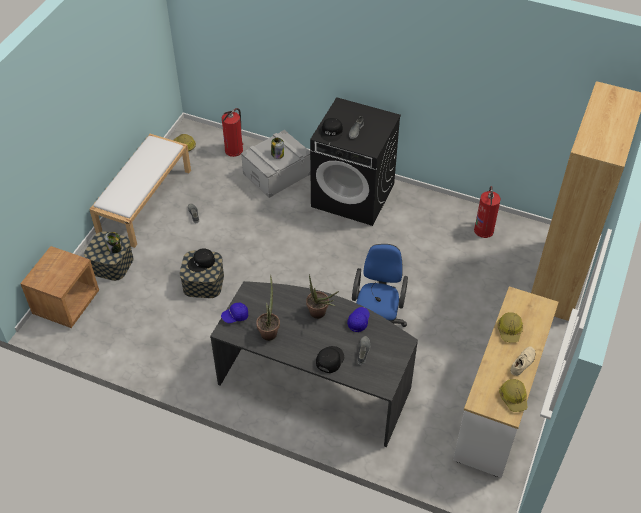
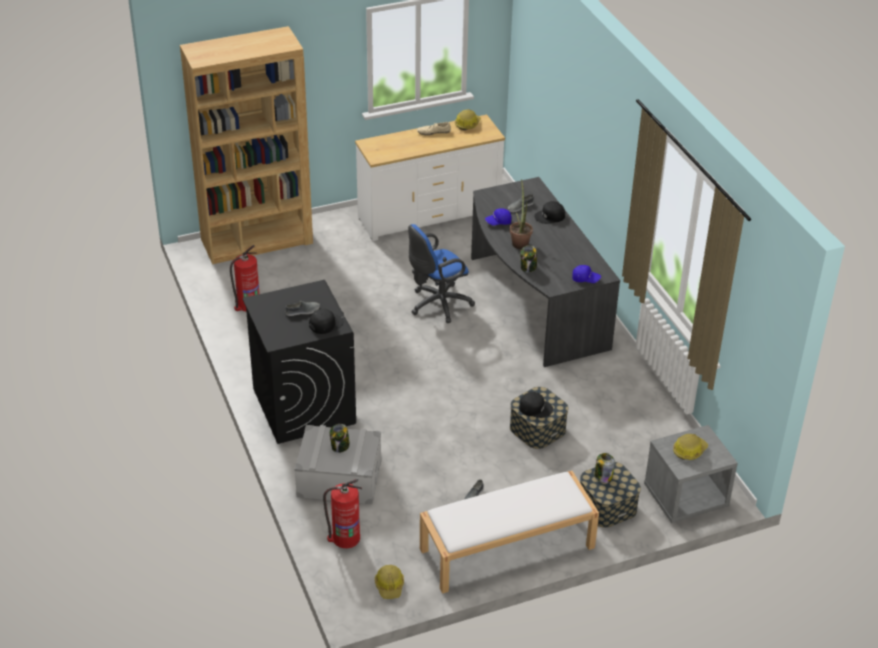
camera: 135 degrees left, 10 degrees down
(66, 303) = (685, 498): brown nightstand -> grey nightstand
(269, 331) = (571, 256): potted plant -> none
(286, 295) = (528, 267): none -> jar
(509, 330) = (412, 147): hard hat -> hard hat (689, 450)

